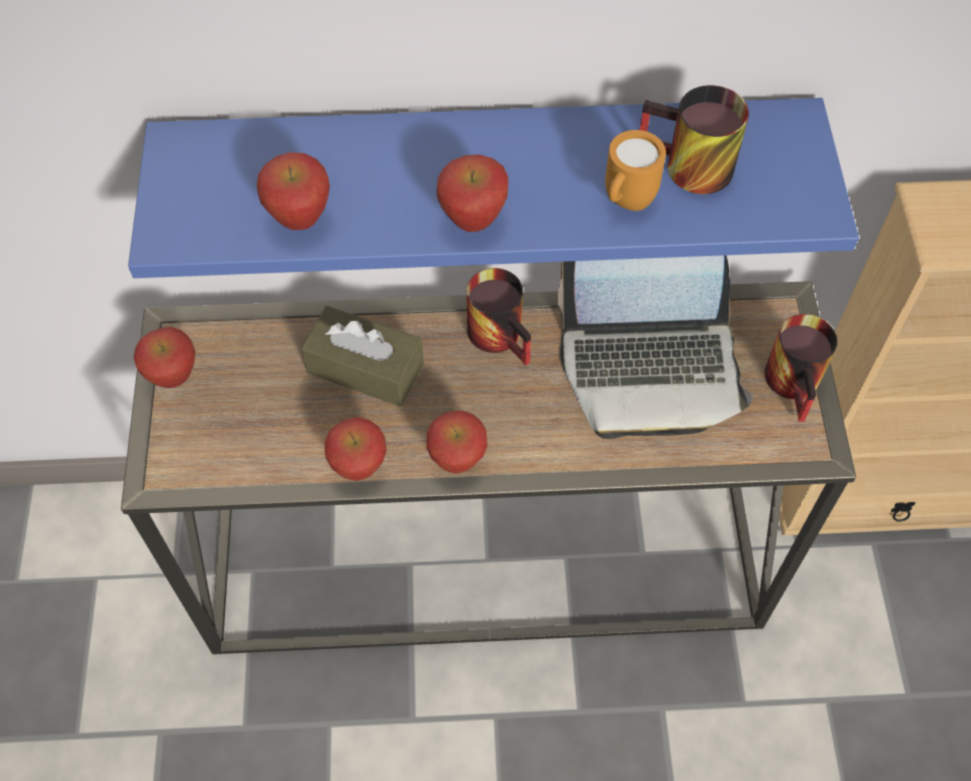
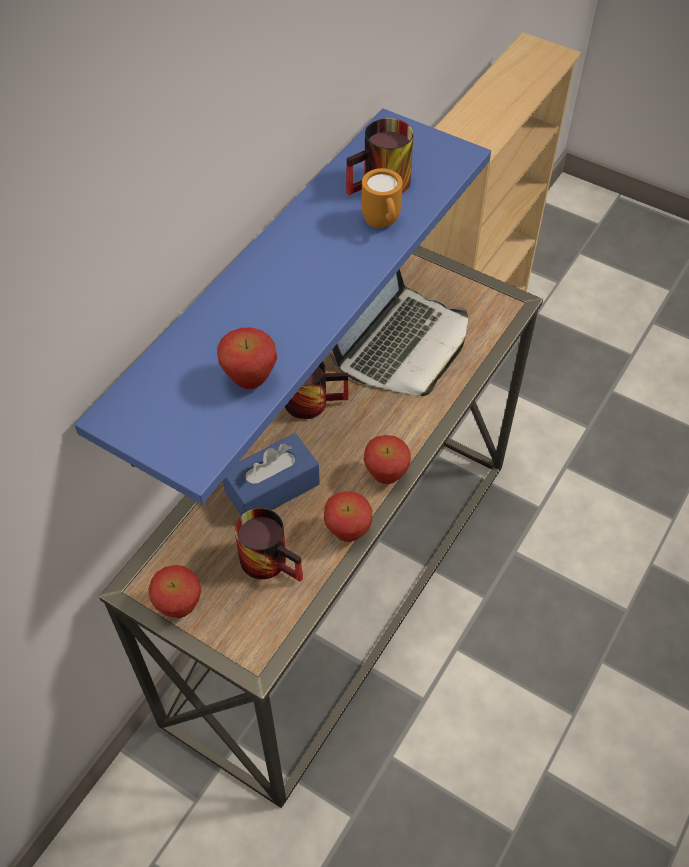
camera: 55 degrees left, 5 degrees down
(365, 368) = (272, 487): brown tissue box -> blue tissue box
(473, 221) = (332, 297): apple -> none
(799, 384) = (467, 285): mug -> mug (273, 559)

